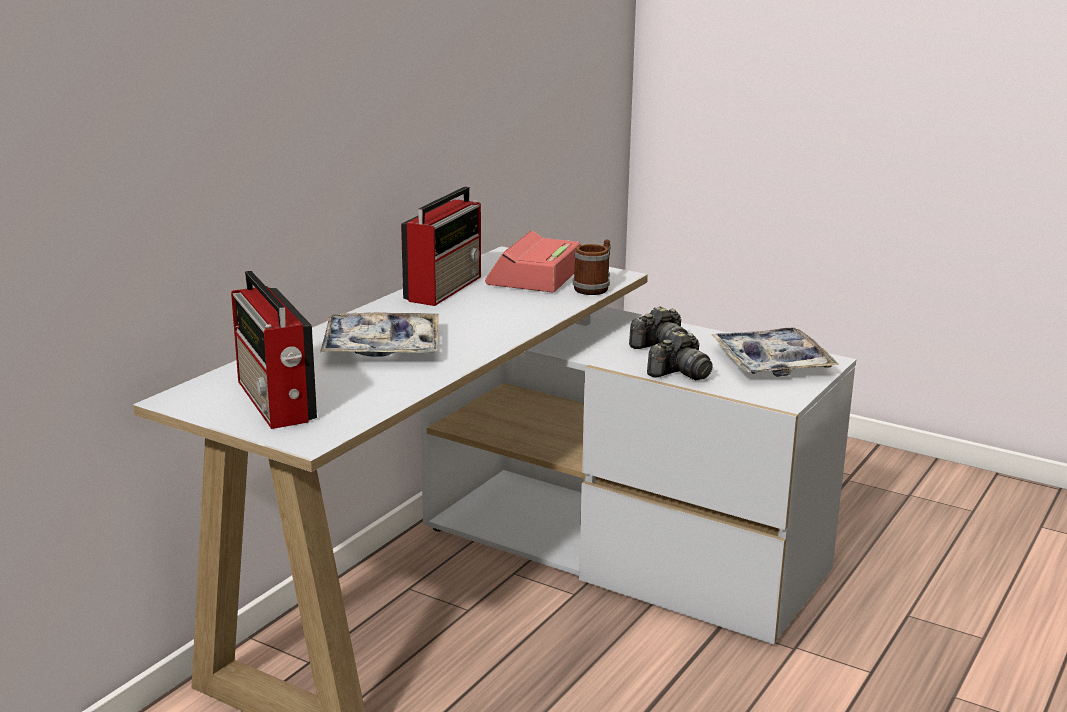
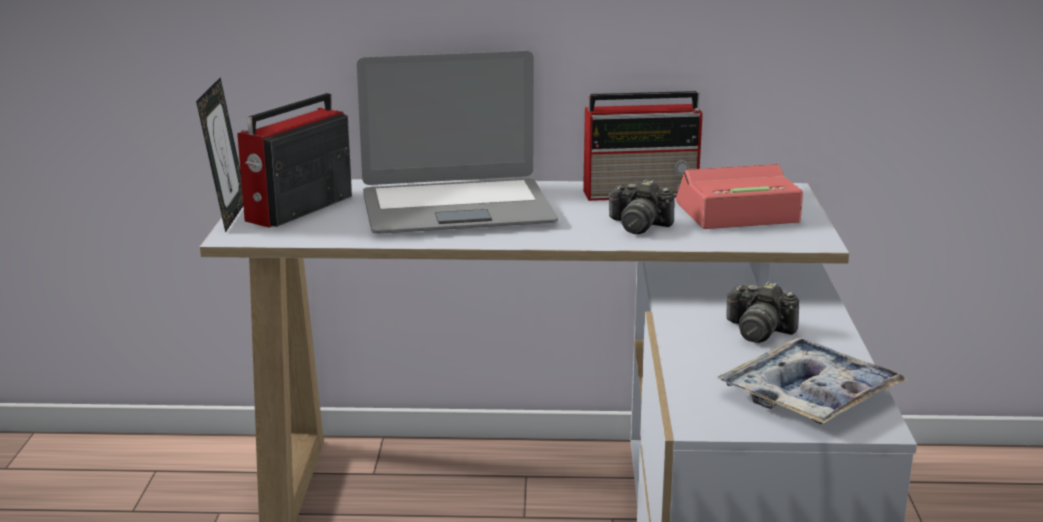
camera: 60 degrees right, 0 degrees up
(241, 433) = (228, 215): none -> picture frame
(381, 347) = (456, 209): tray -> laptop
(594, 288) = (753, 241): mug -> none
(680, 374) = (694, 356): camera -> camera (639, 226)

